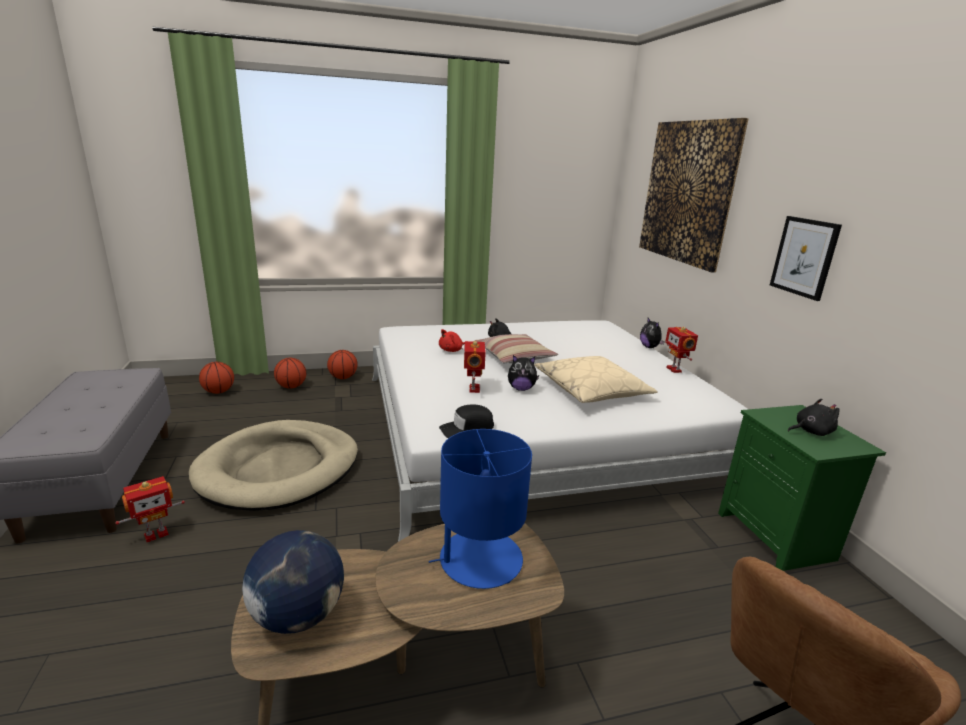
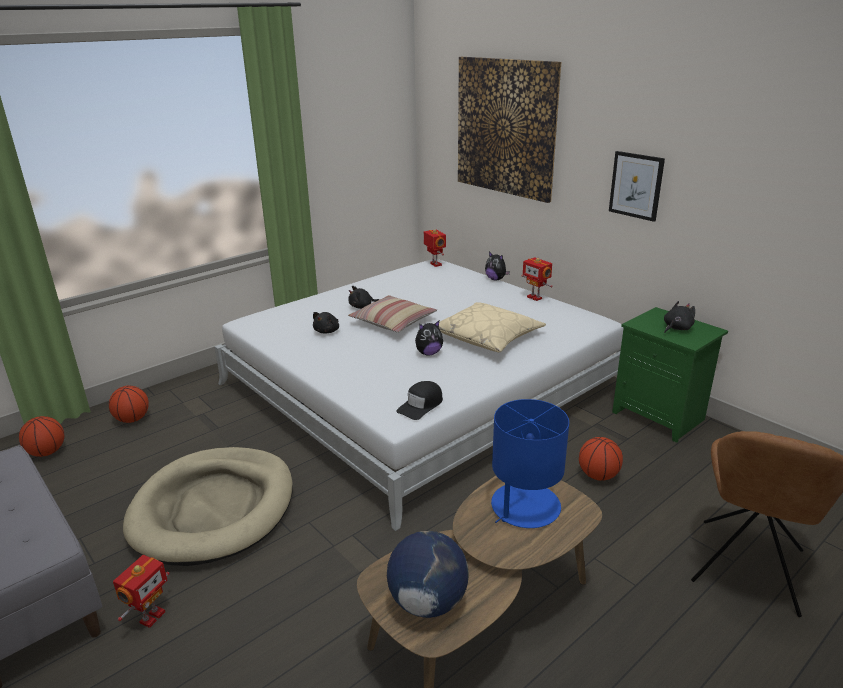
camera: 25 degrees left, 5 degrees up
(343, 378) = (183, 391): basketball -> basketball (598, 475)
(452, 350) = (327, 331): red plush toy -> black plush toy
(473, 389) = (388, 366): toy robot -> toy robot (435, 264)

